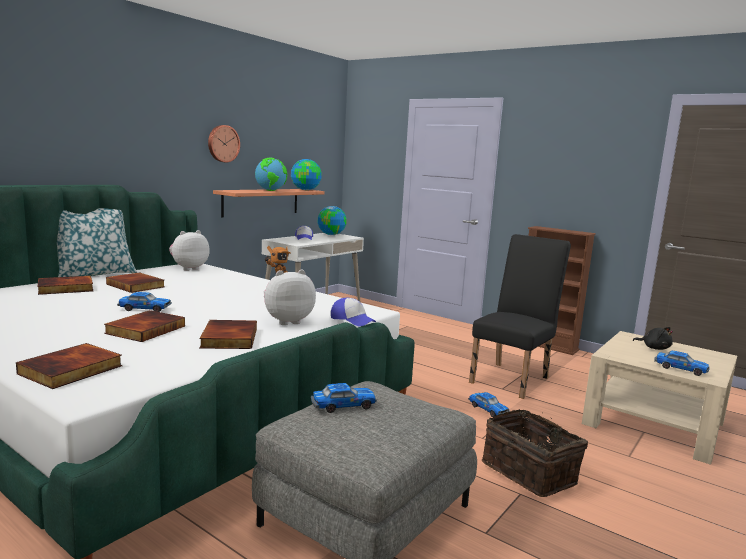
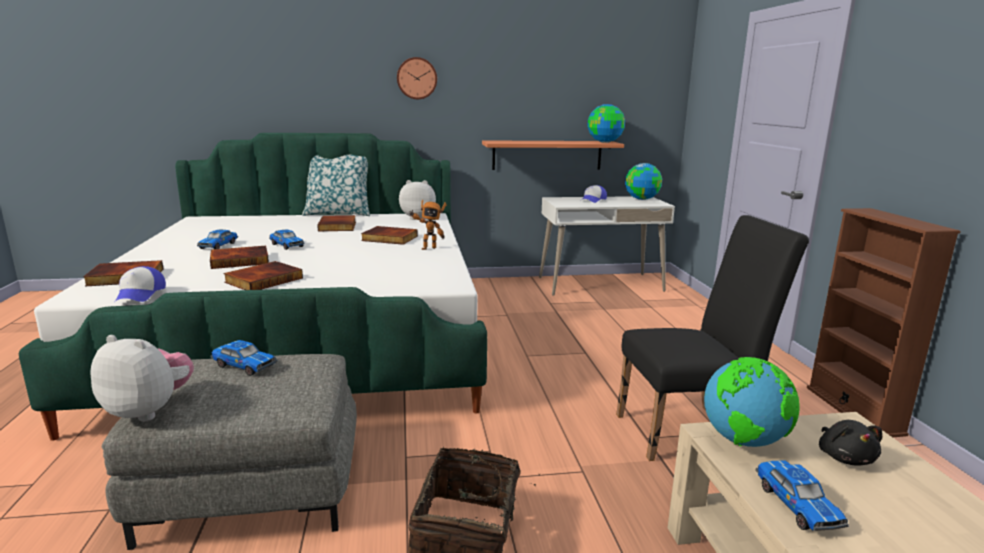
camera: 45 degrees right, 5 degrees up
(65, 288) = (290, 221): book -> book (389, 238)
(223, 143) = (496, 90): wall clock -> wall clock (416, 78)
(271, 191) = (546, 142): globe -> globe (744, 441)
(287, 321) = (346, 277): plush toy -> plush toy (149, 410)
(352, 320) = (396, 289): cap -> cap (140, 294)
(487, 409) = (572, 452): toy car -> toy car (219, 245)

